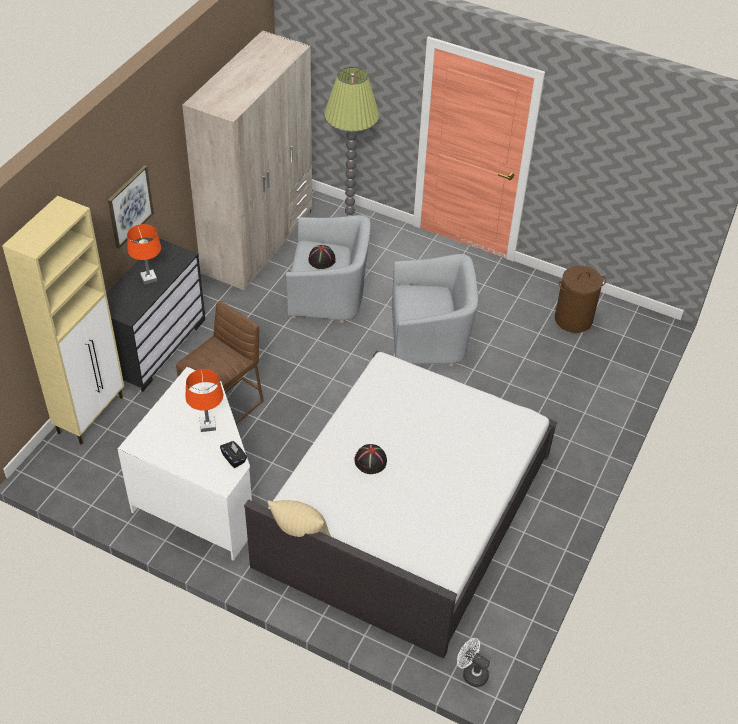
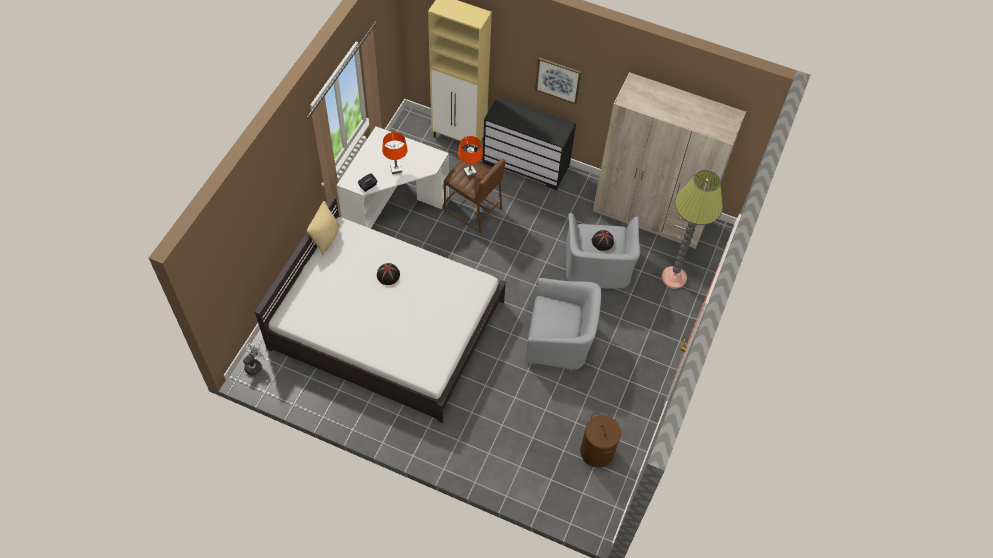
camera: 85 degrees right, 10 degrees up
(149, 278) = (532, 122): orange table lamp -> orange table lamp (469, 172)
(430, 337) = (560, 339): grey armchair -> grey armchair turned 75 degrees counterclockwise

